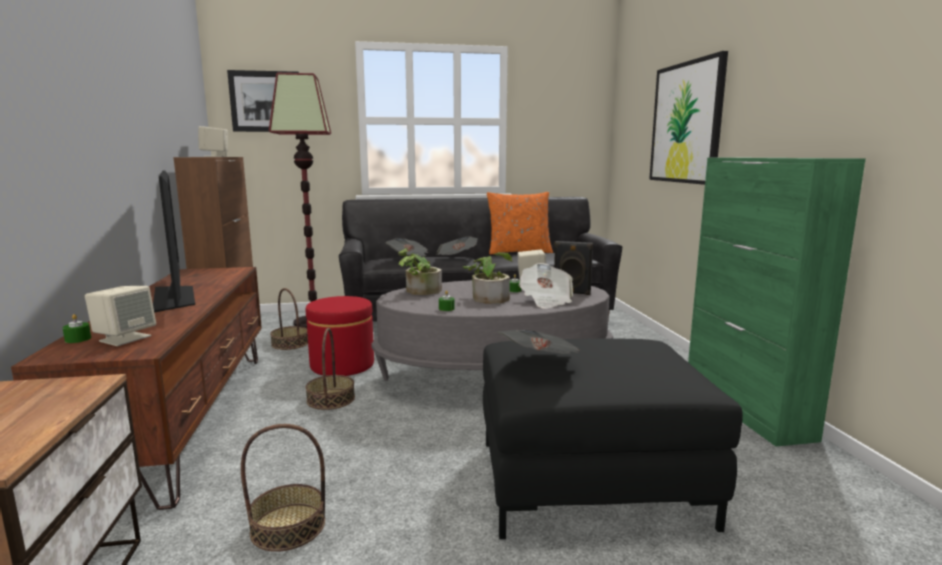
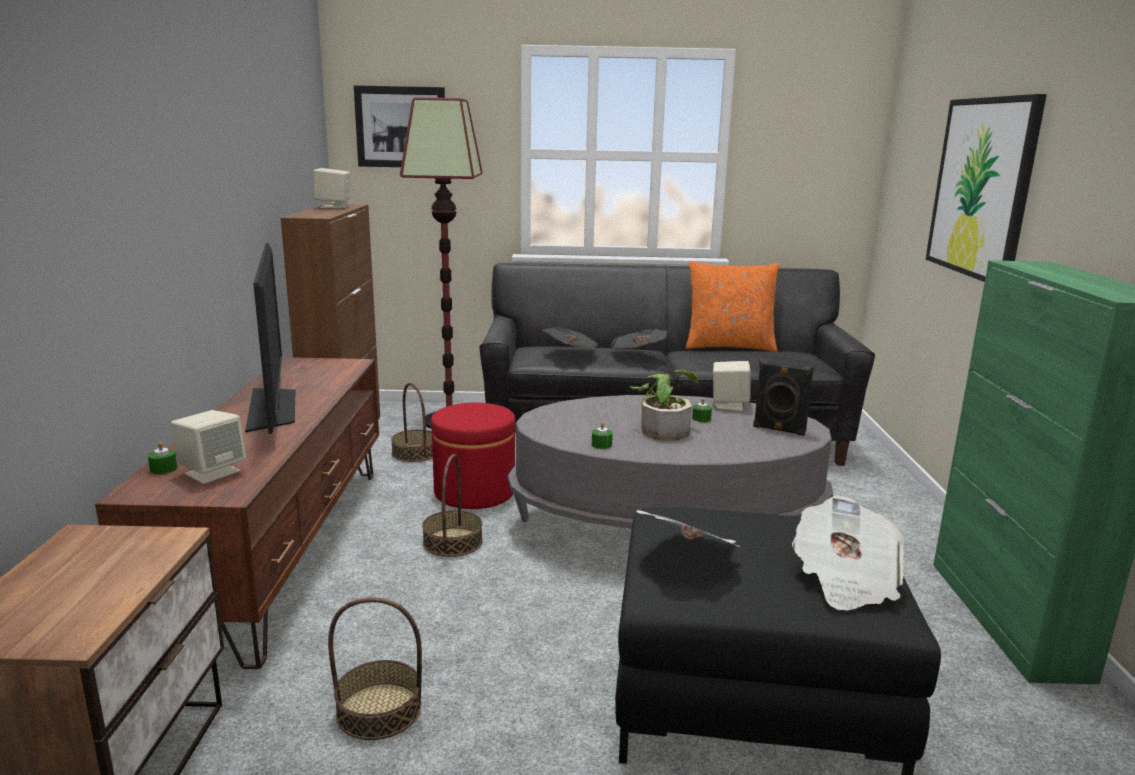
camera: 10 degrees right, 5 degrees up
(419, 291) = (574, 411): potted plant -> none
(545, 301) = (738, 441): newspaper -> newspaper (844, 580)

